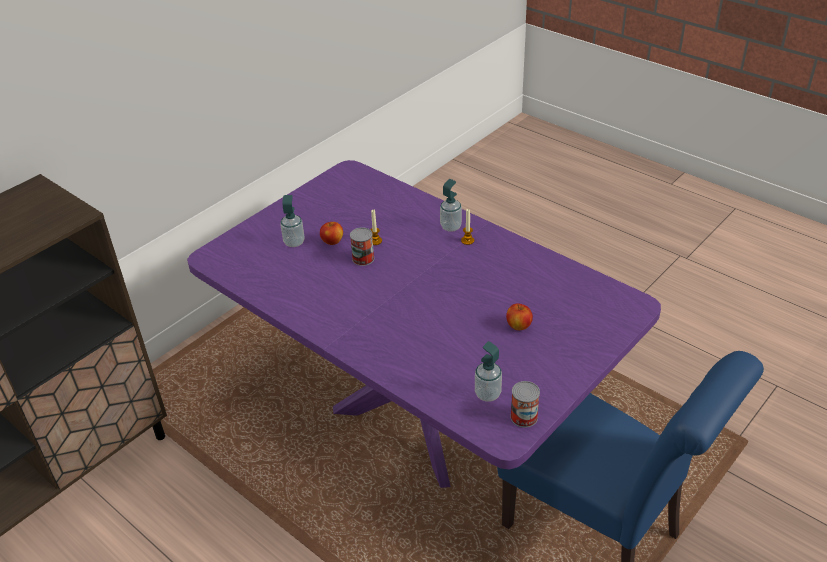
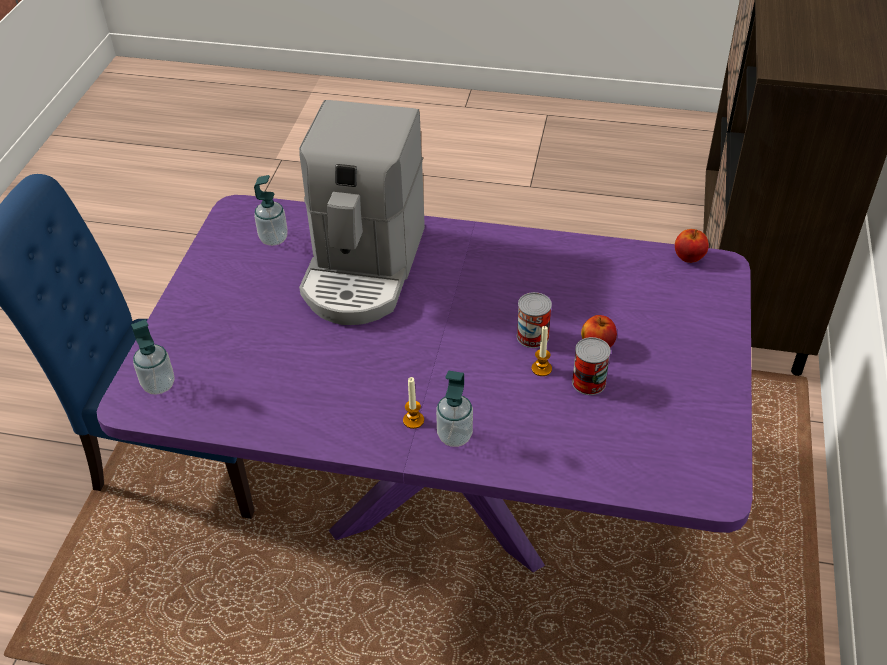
camera: 150 degrees right, 5 degrees up
(294, 242) = (645, 325): soap dispenser -> soap dispenser (159, 385)
(434, 341) = (364, 269): none -> coffee machine
(519, 326) = (275, 320): apple -> apple (688, 257)
(524, 417) = (227, 232): can -> can (588, 382)

